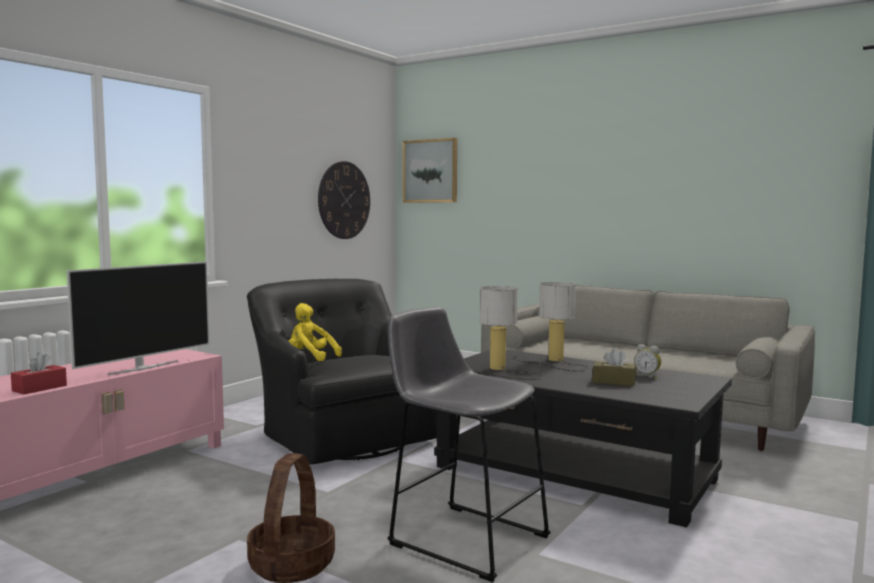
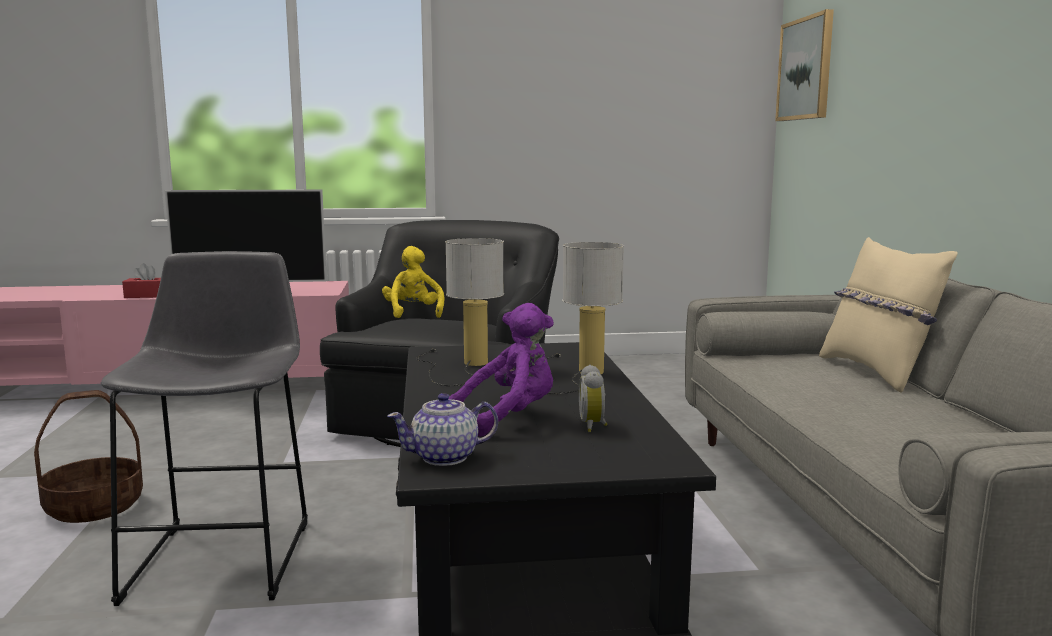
camera: 50 degrees right, 5 degrees up
(344, 200) = (659, 120): wall clock -> none
(595, 341) = (877, 372): none -> beige pillow
(614, 382) = (509, 417): brown tissue box -> purple plush toy
(662, 399) = (445, 457): none -> teapot

